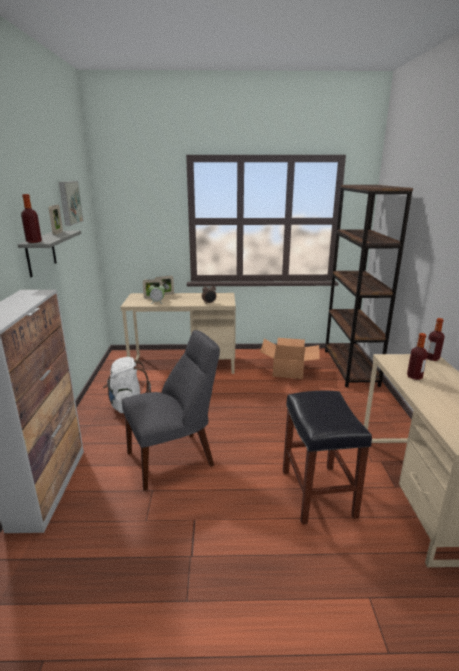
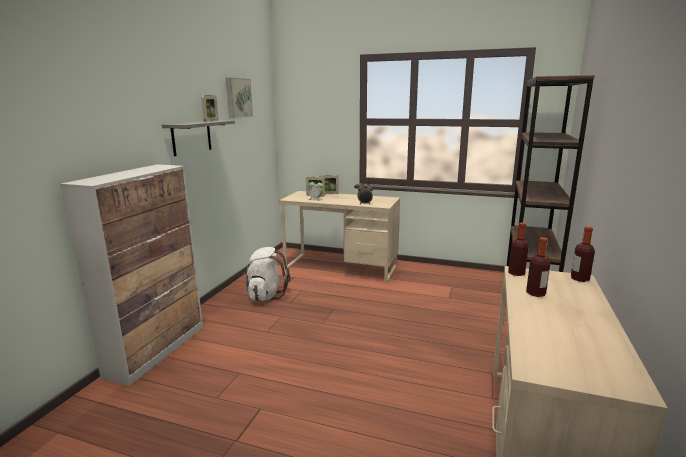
camera: 20 degrees right, 5 degrees down
(34, 242) = (176, 123): bottle -> bottle (516, 273)
(174, 458) = (277, 349): grey chair -> none
(289, 370) = (450, 288): cardboard box -> none
(316, 492) = (404, 414): black stool -> none

